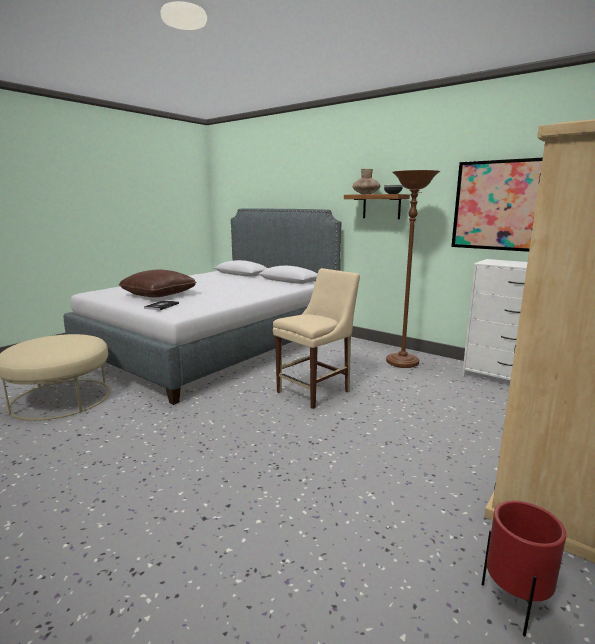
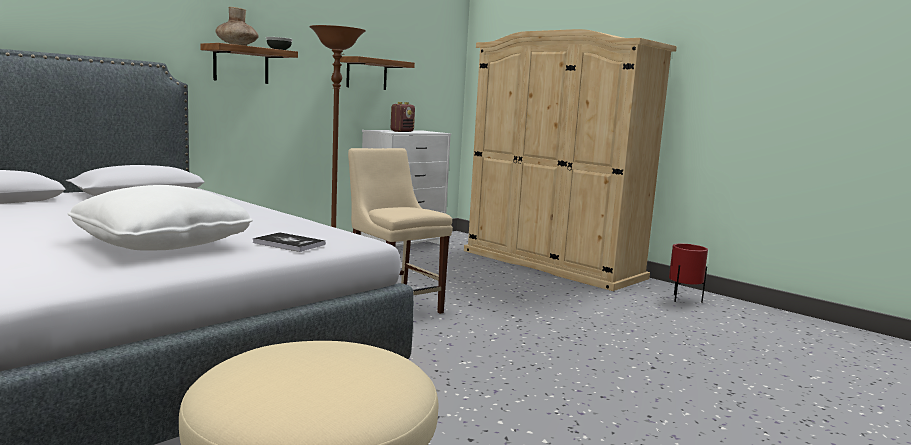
camera: 85 degrees left, 5 degrees down
(159, 295) = (163, 244): brown pillow -> white pillow
(500, 205) = (366, 74): picture -> shelf
(512, 263) = (402, 131): none -> radio

